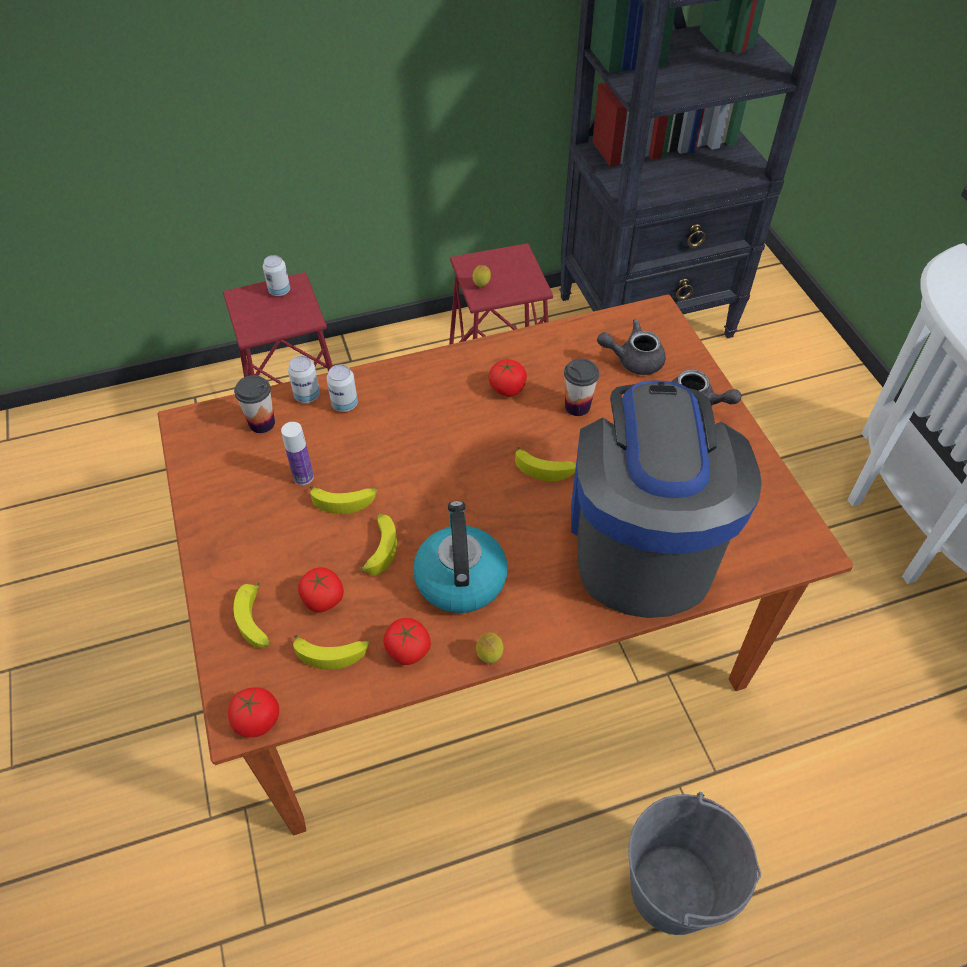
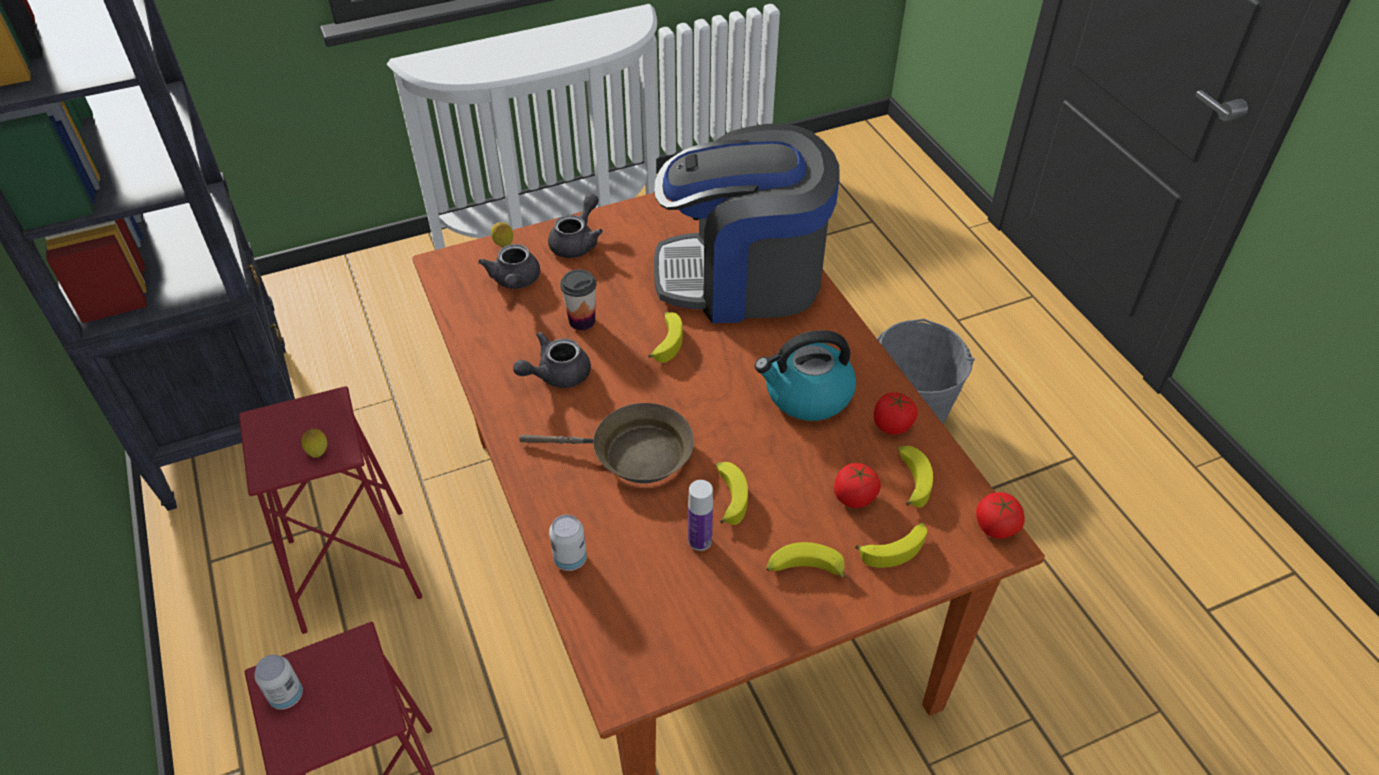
camera: 95 degrees left, 5 degrees down
(262, 423) = (619, 599): cup -> none
(344, 404) = (584, 518): can -> none
(379, 547) = (784, 459): banana -> banana (803, 570)
(406, 438) = (633, 454): none -> brown frying pan
(489, 657) = (883, 369): lemon -> lemon (504, 246)
(507, 388) = (556, 375): tomato -> grey teapot

